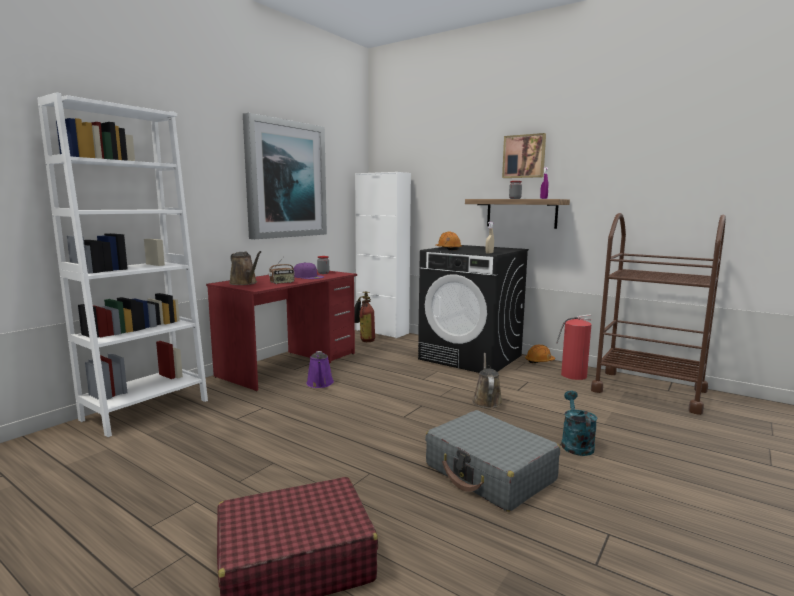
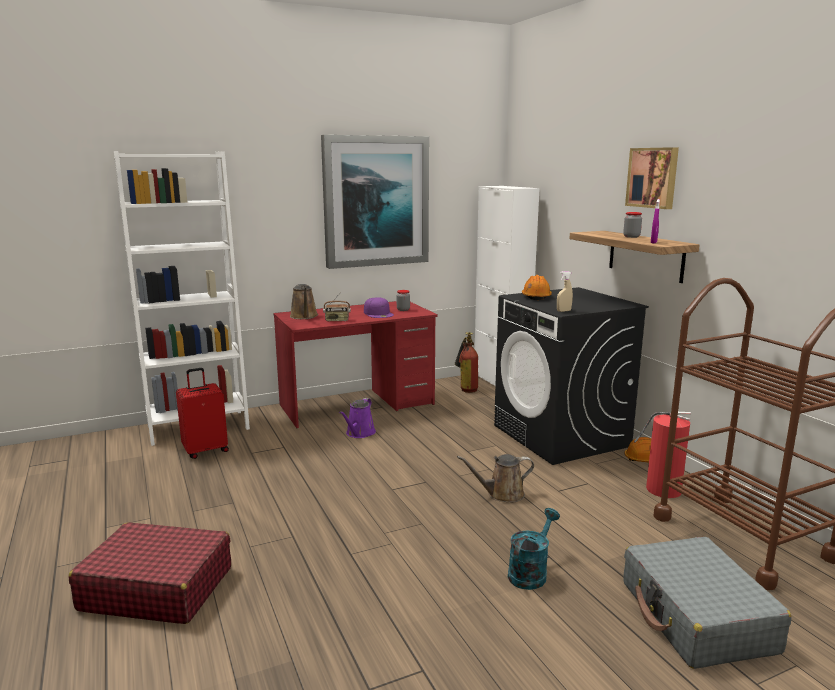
camera: 30 degrees right, 5 degrees up
(182, 427) = (205, 450): none -> red suitcase
(486, 401) = (502, 494): brown watering can -> brown watering can turned 135 degrees counterclockwise
(490, 473) = (395, 572): grey suitcase -> grey suitcase (697, 617)

